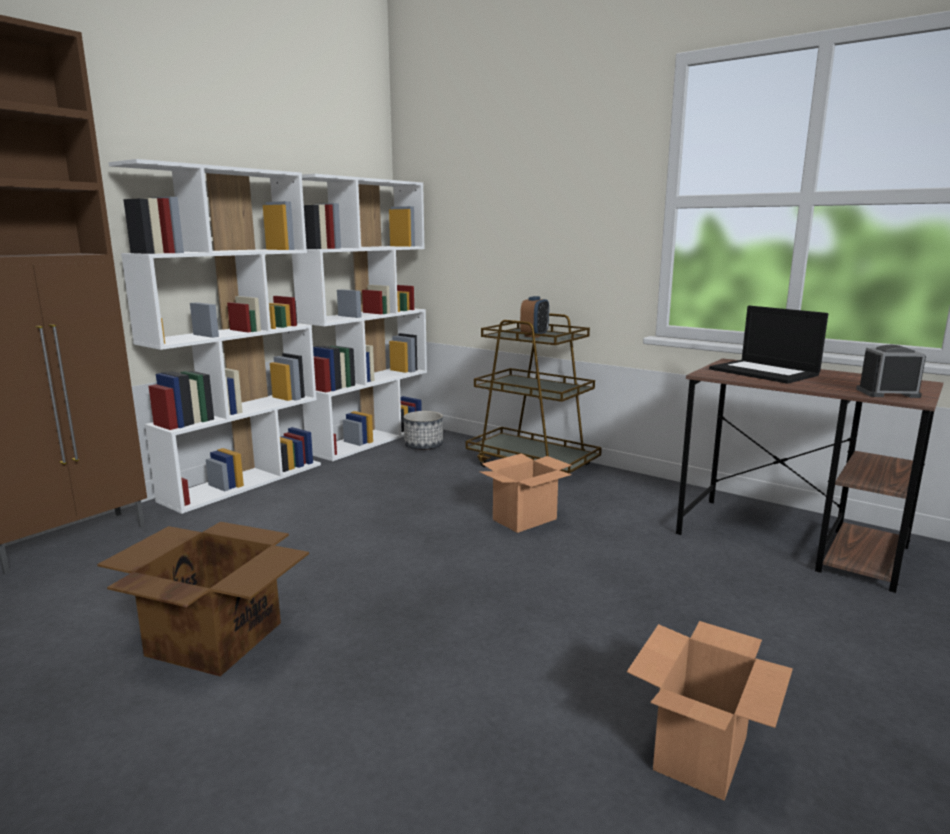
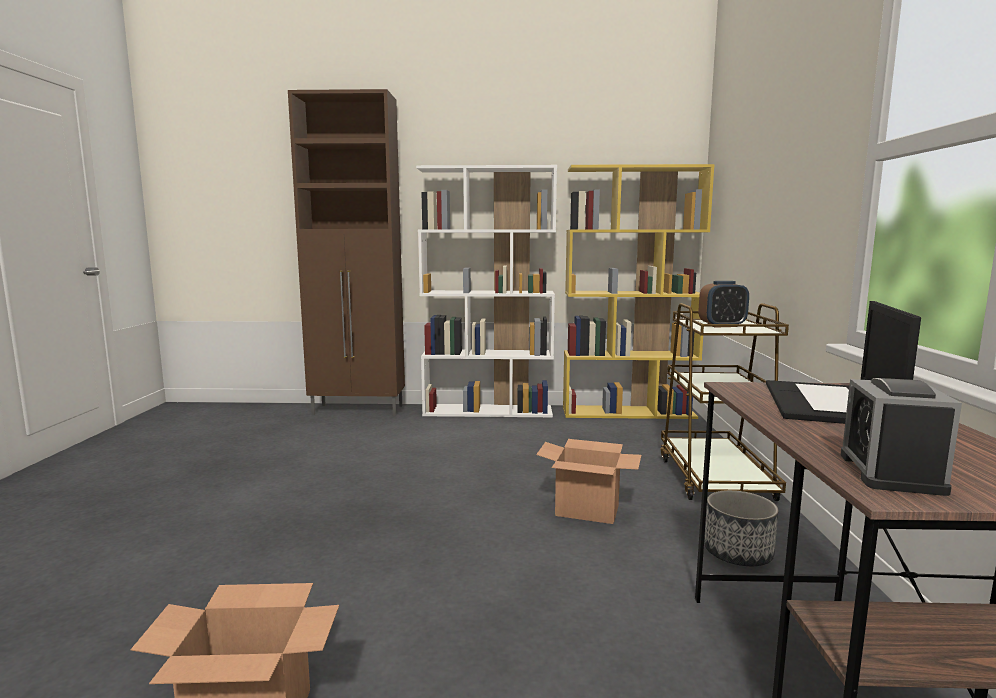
camera: 55 degrees right, 5 degrees down
(214, 638) = (289, 477): cardboard box -> none
(370, 439) = (628, 412): white bookcase -> yellow bookcase
(423, 446) = (657, 430): planter -> planter (738, 553)
(887, 393) = (890, 473): alarm clock -> alarm clock turned 135 degrees counterclockwise

